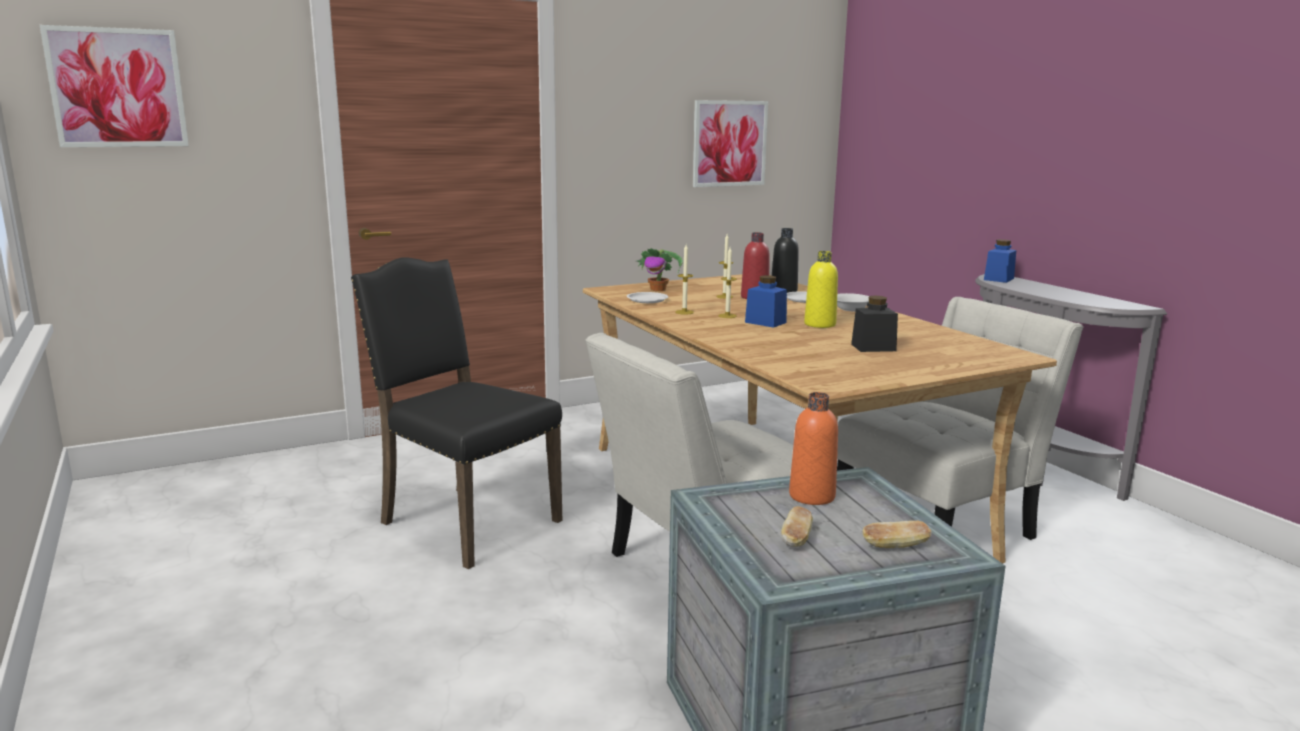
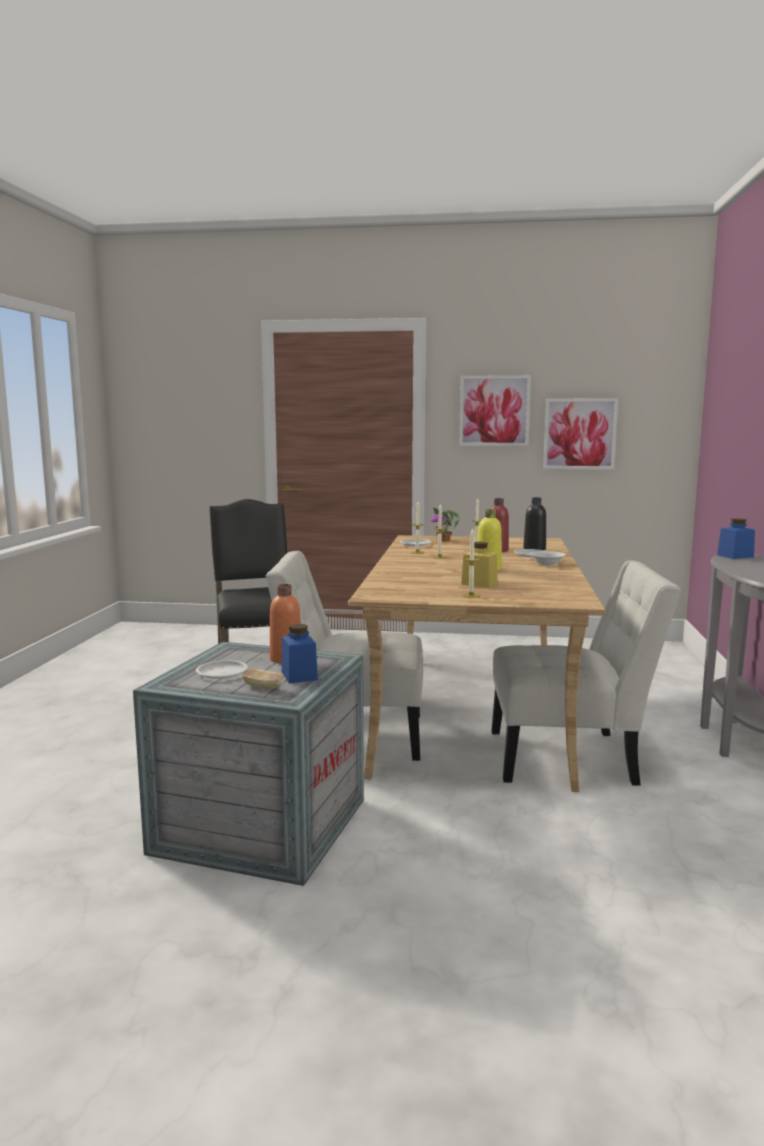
camera: 35 degrees right, 5 degrees down
(117, 88) = (157, 397): picture -> picture (494, 411)
(765, 322) = (453, 563): blue jar -> blue jar (299, 676)
(796, 539) = (222, 673): bread -> white plate
(873, 347) = (479, 584): black jar -> yellow jar
(914, 366) = (471, 596): none -> candle

